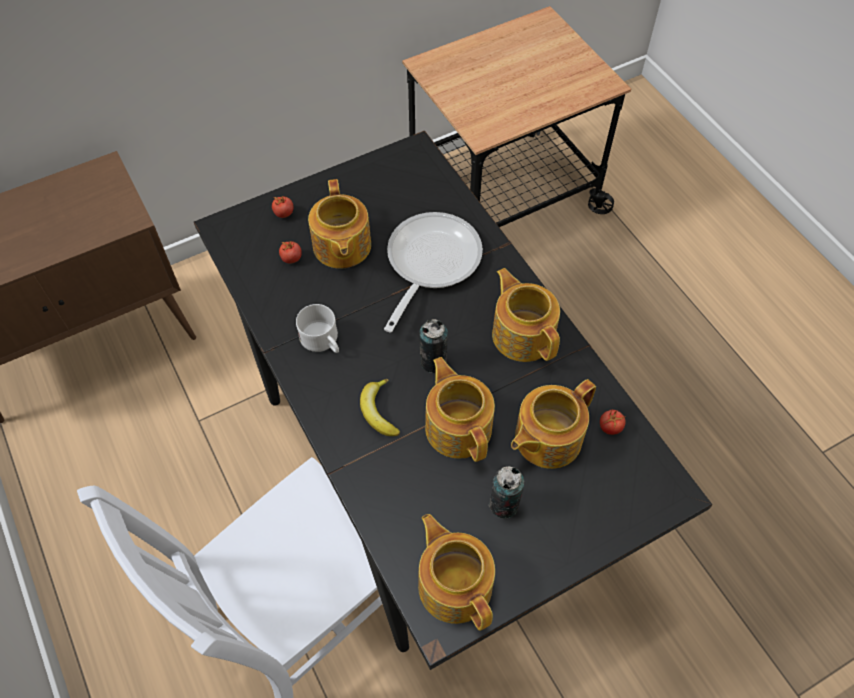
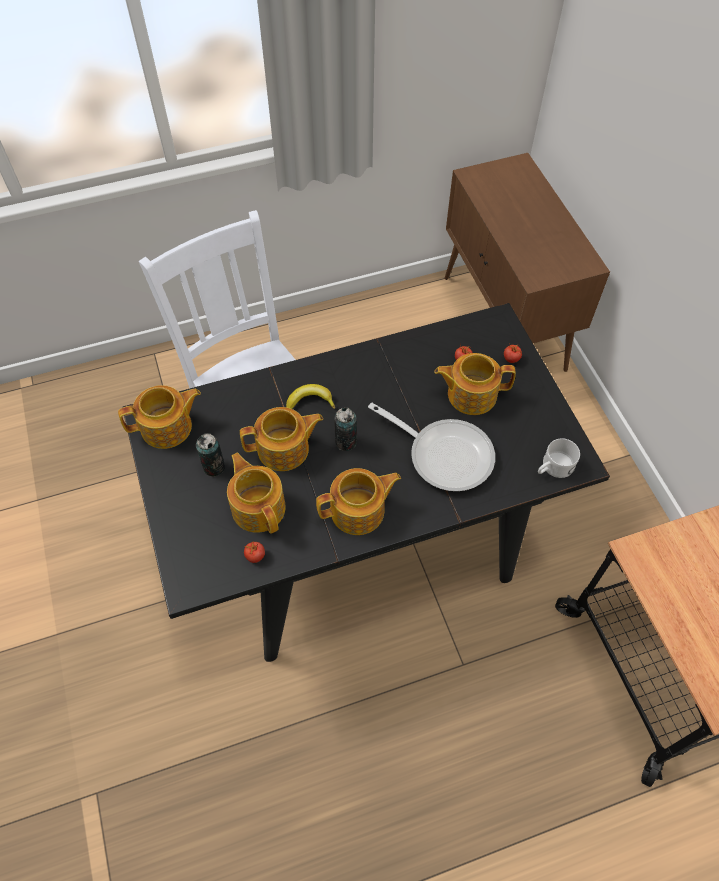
camera: 100 degrees right, 0 degrees up
(323, 341) = (378, 373): white mug -> white mug (553, 468)

